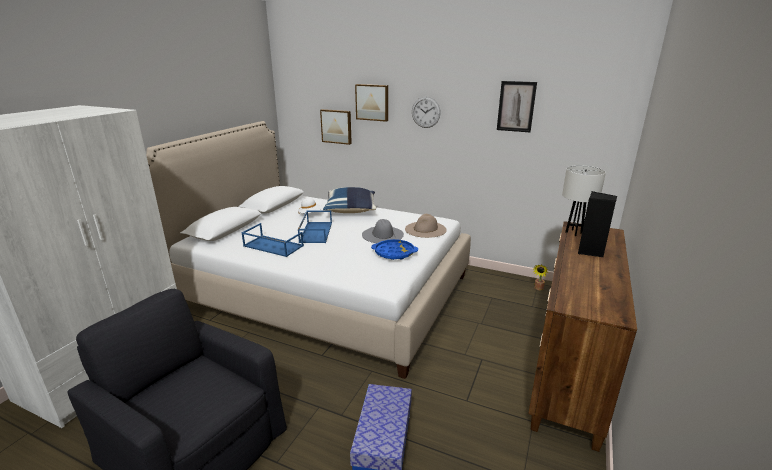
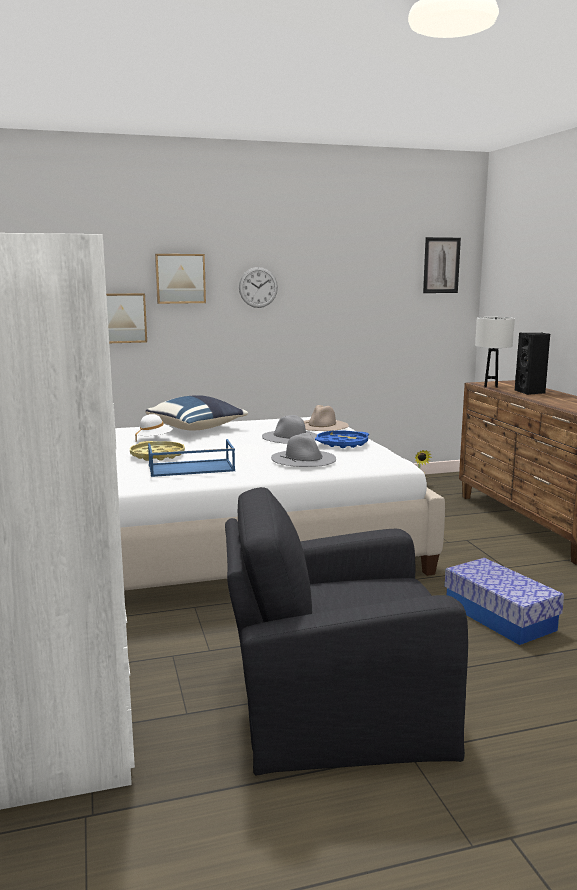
camera: 40 degrees left, 10 degrees down
(283, 229) = (157, 455): none -> yellow tray
(315, 232) = (209, 449): blue tray -> none
(339, 259) = (303, 458): none -> grey hat
(516, 106) = (364, 273): picture -> picture (441, 265)

